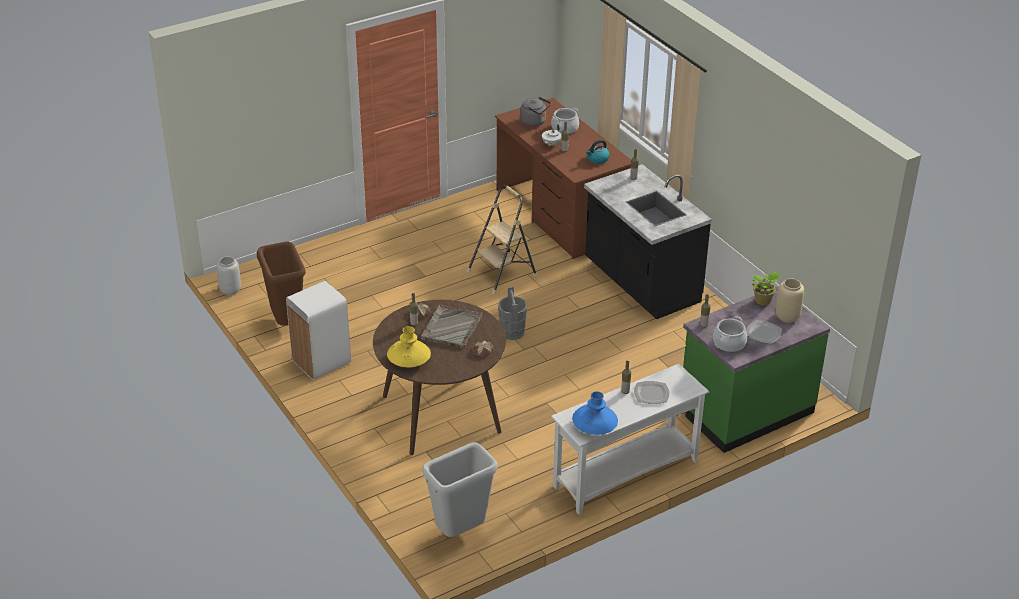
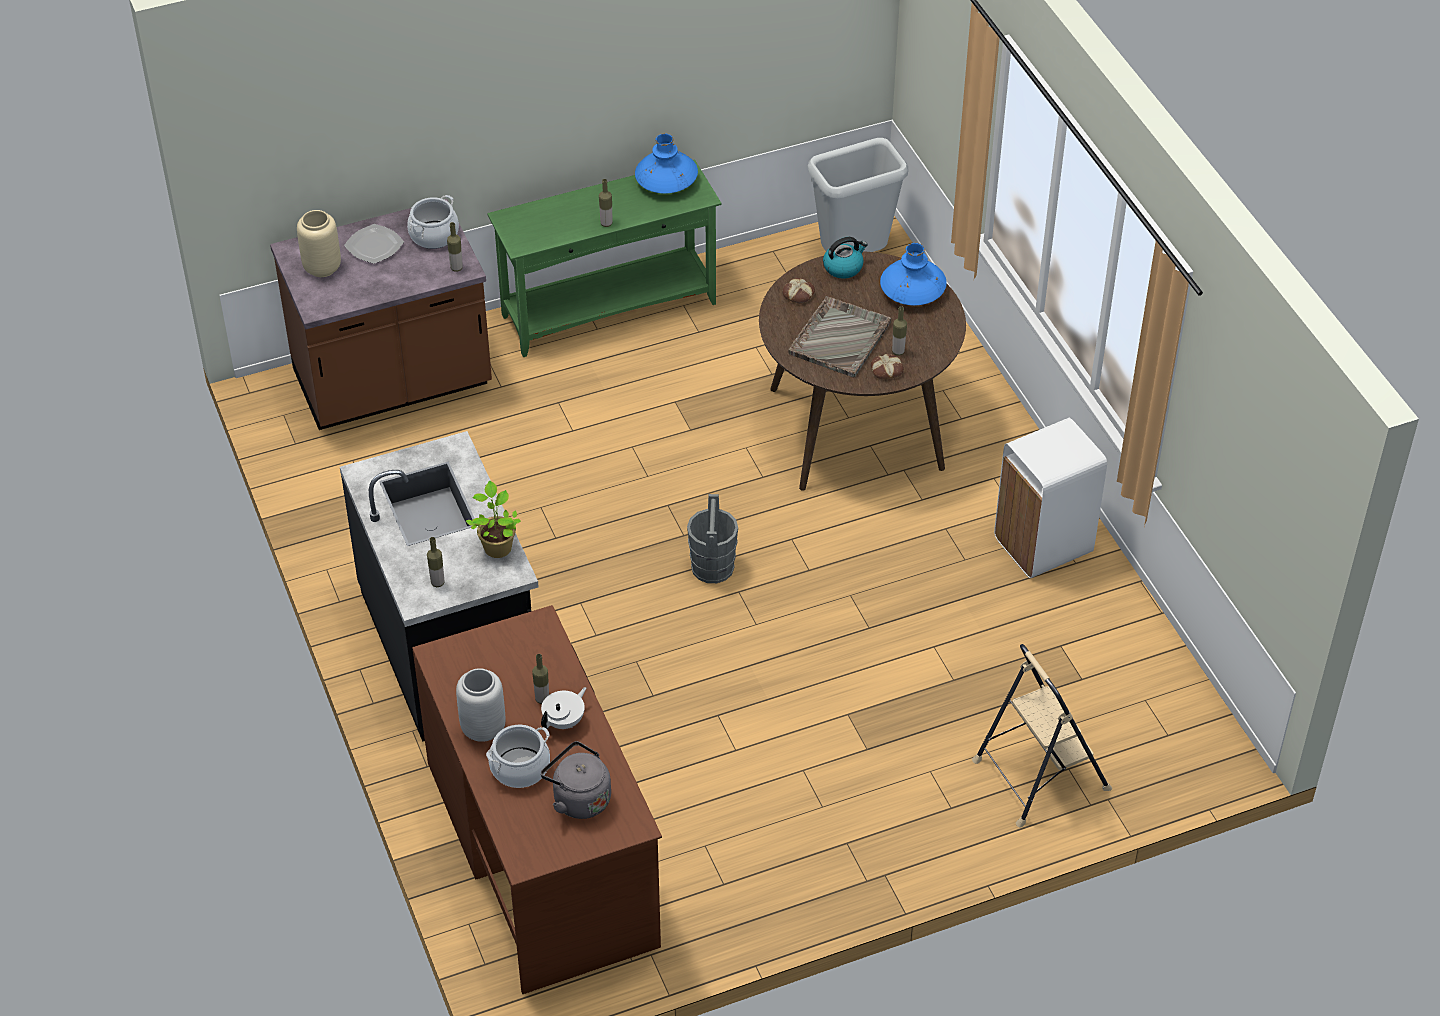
camera: 170 degrees left, 10 degrees up
(230, 290) = (1218, 725): grey vase -> grey vase (483, 729)
(286, 323) = (1108, 634): brown trash can -> none
(409, 360) = (912, 291): yellow vase -> blue vase
(503, 272) = (697, 705): beige step ladder -> beige step ladder (1037, 775)
(597, 159) = (484, 664): kettle -> kettle (843, 267)
(625, 474) = (609, 308): white console table -> green console table
(651, 393) = (571, 217): plate -> none
(745, 410) = (393, 383): green counter -> brown counter
(763, 301) = (343, 298): potted plant -> potted plant (497, 546)

